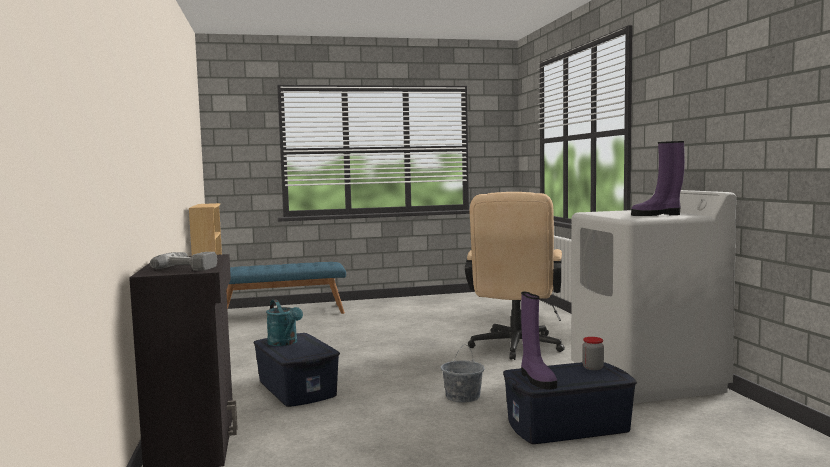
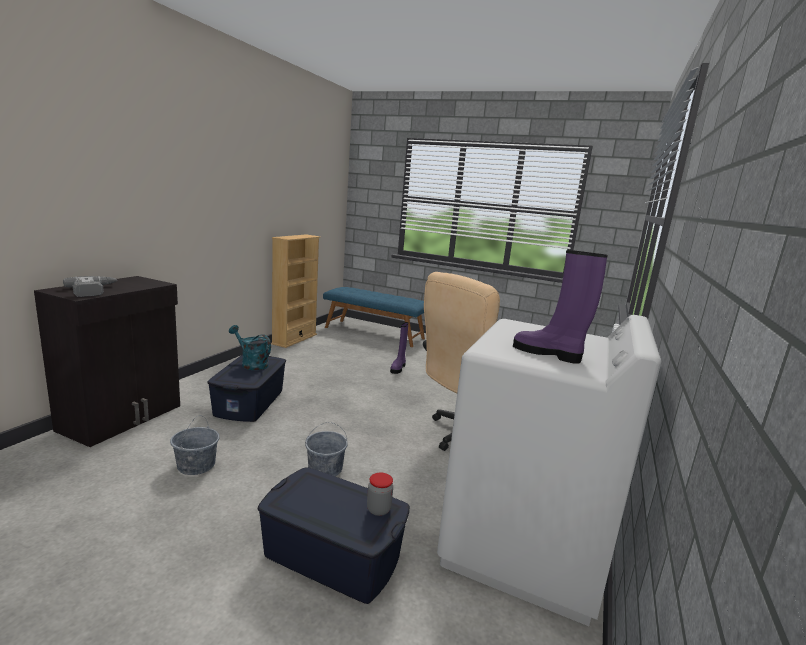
camera: 35 degrees right, 10 degrees up
(285, 343) = (251, 364): turquoise watering can -> turquoise watering can turned 120 degrees clockwise
(361, 433) = (196, 465): none -> grey bucket
(536, 379) = (299, 494): purple boot -> purple boot (398, 368)

